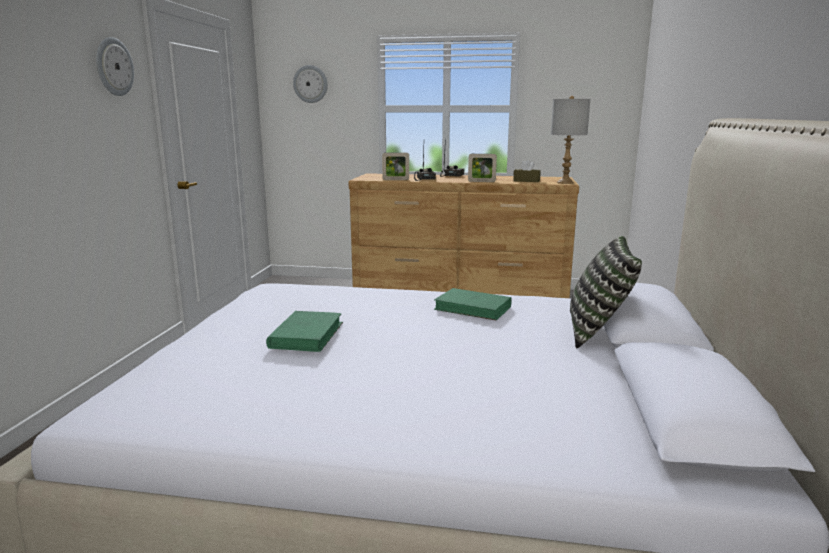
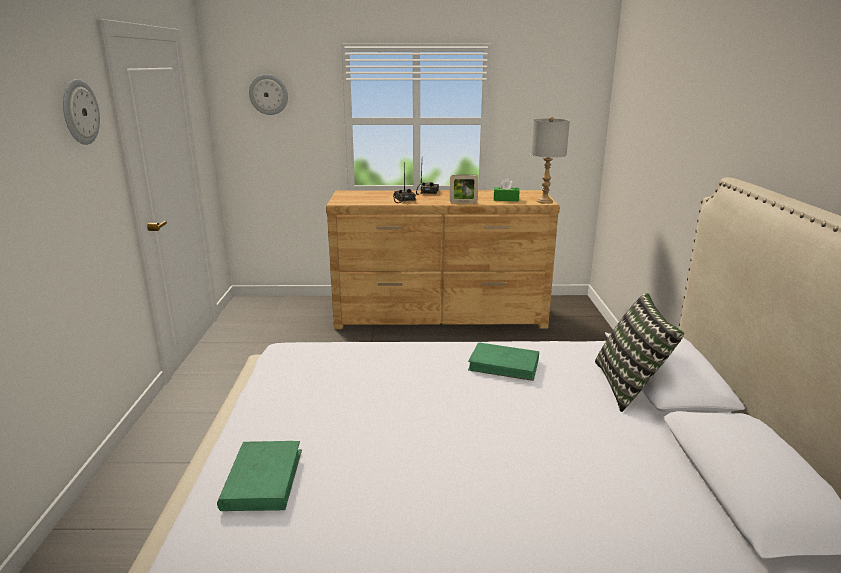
camera: 10 degrees left, 5 degrees up
(306, 335) = (360, 420): green book -> green book (263, 479)
(395, 179) = (374, 202): picture frame -> none
(526, 181) = (506, 199): brown tissue box -> green tissue box

